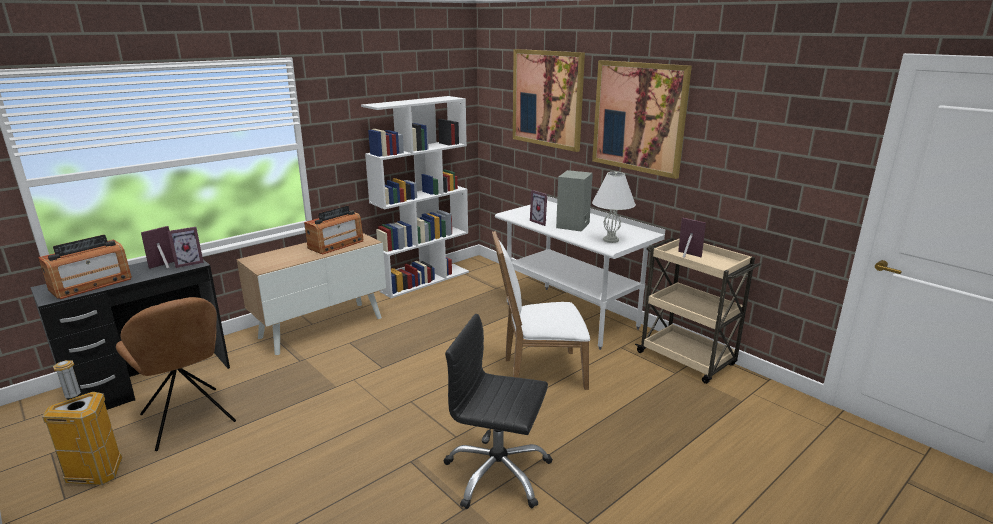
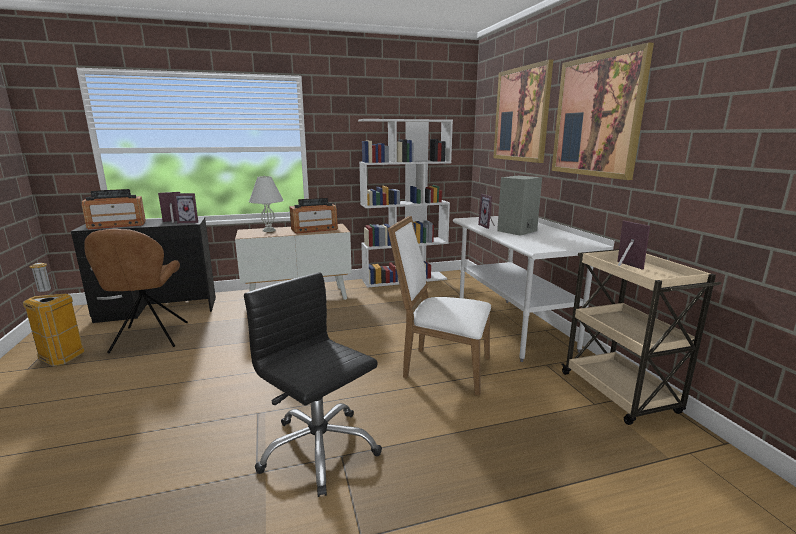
camera: 25 degrees right, 5 degrees down
(610, 240) = (543, 243): white table lamp -> white table lamp (269, 230)

